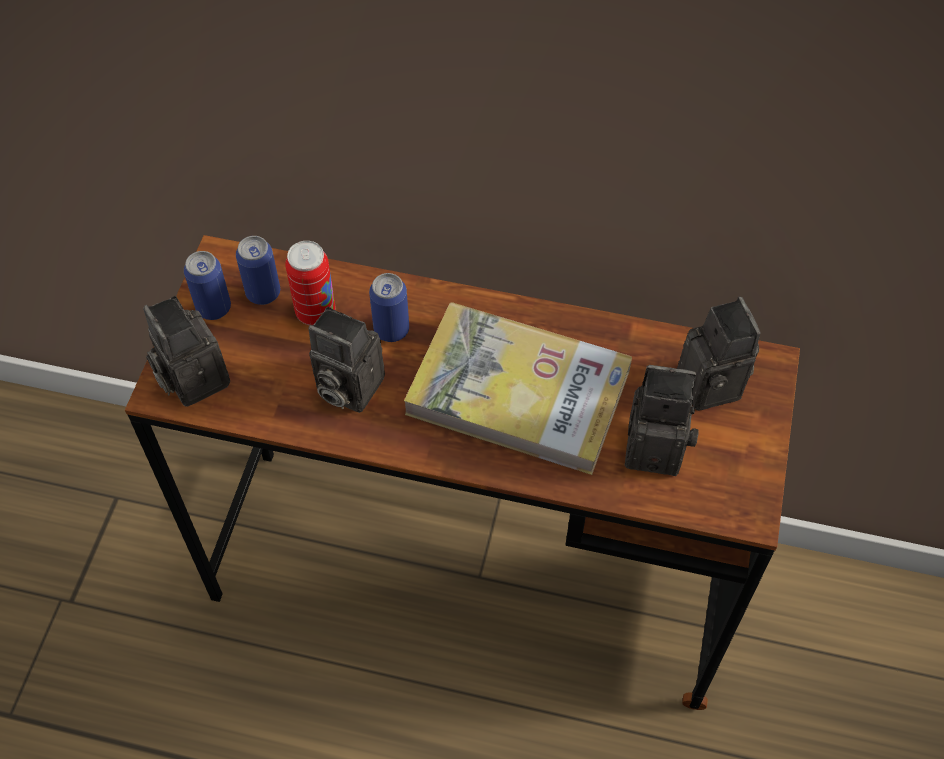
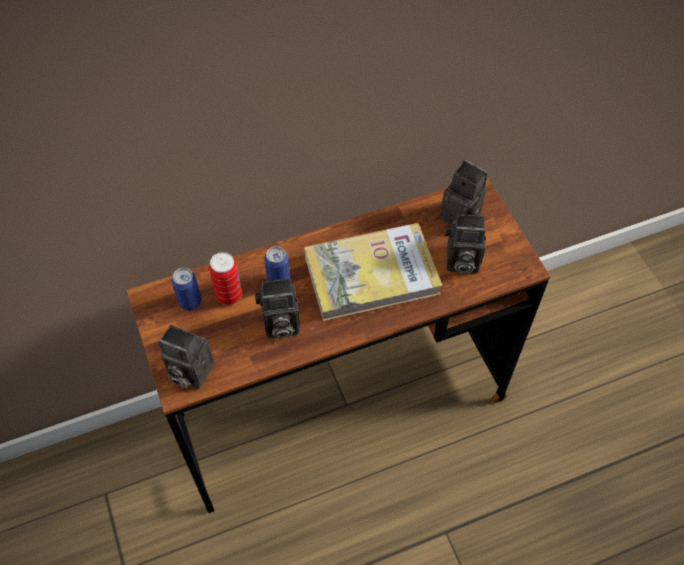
camera: 35 degrees left, 0 degrees up
(214, 308) = (168, 326): can -> none
(657, 447) = (460, 262): camera -> camera turned 150 degrees counterclockwise

